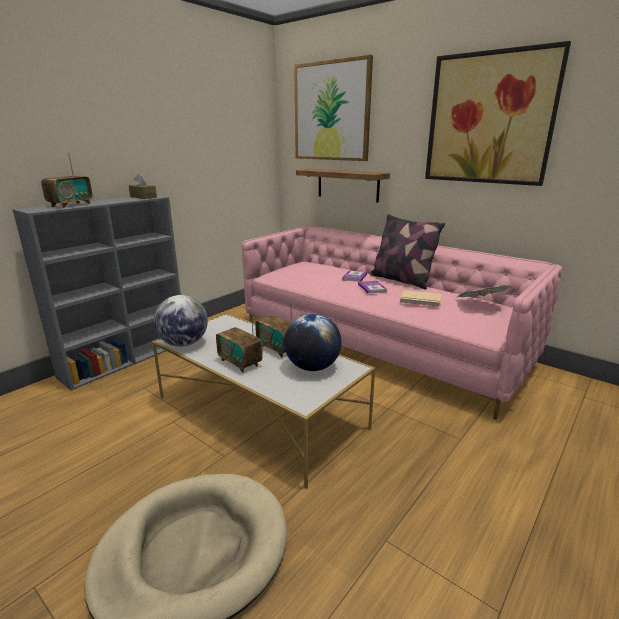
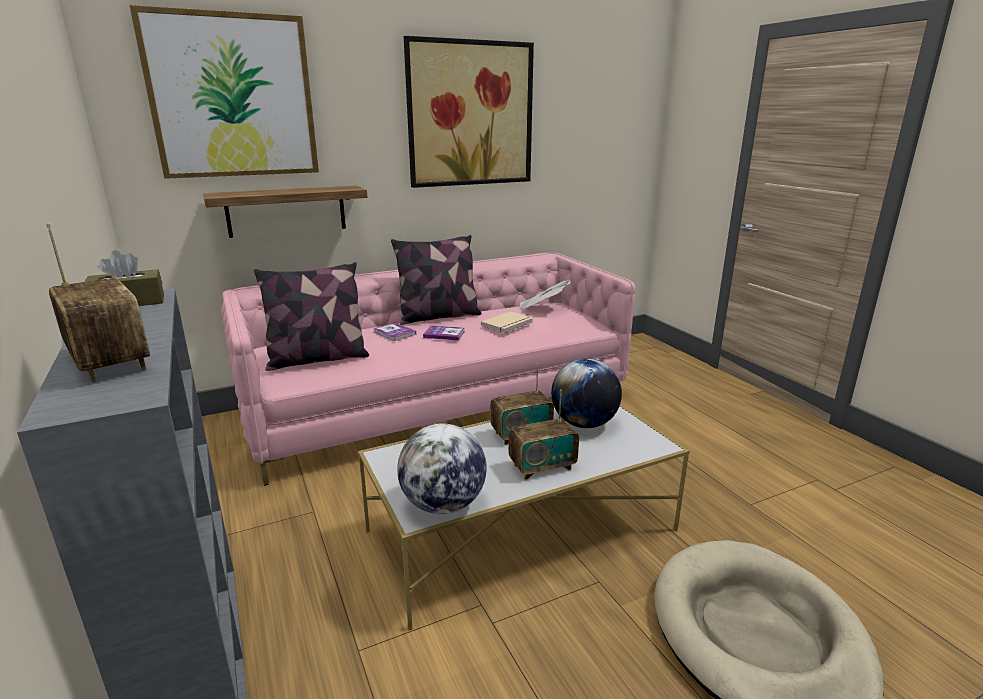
camera: 65 degrees left, 0 degrees up
(299, 273) = (317, 359): none -> pillow

